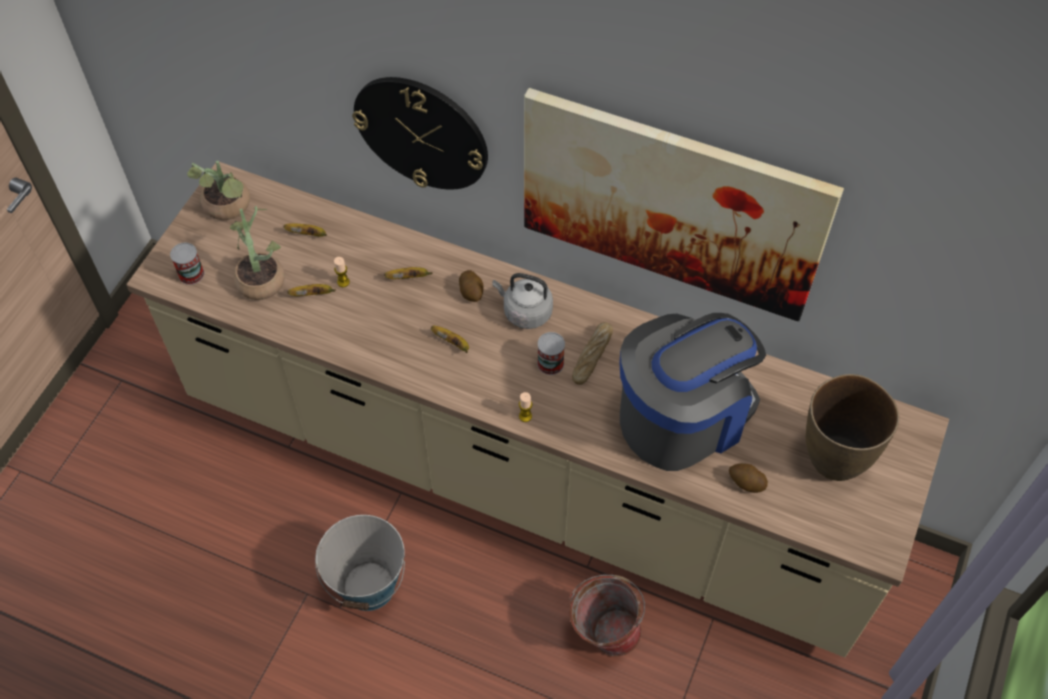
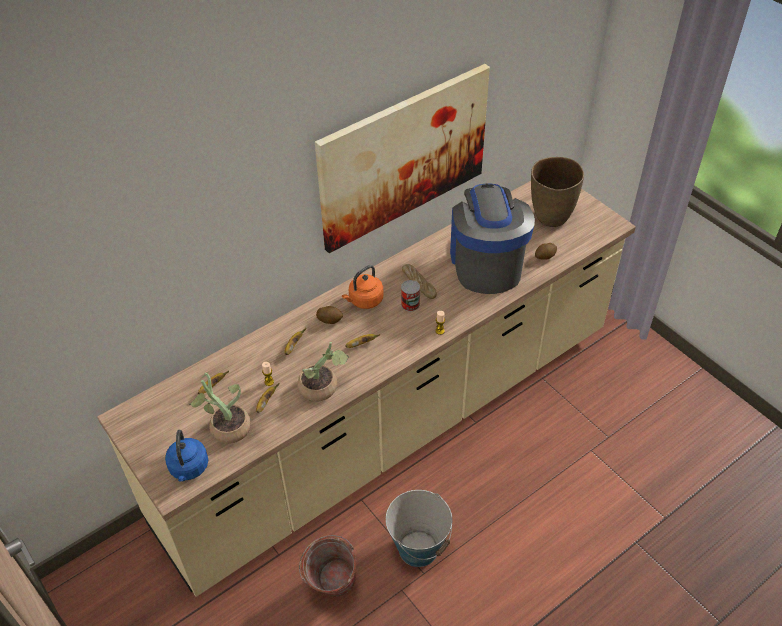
camera: 60 degrees left, 10 degrees down
(191, 274) = (189, 469): can -> blue kettle
(228, 209) = (149, 424): potted plant -> potted plant (323, 388)
(421, 133) = (248, 243): wall clock -> none
(525, 312) = (364, 301): grey kettle -> orange kettle
(603, 633) = (523, 434): bucket -> bucket (331, 587)

